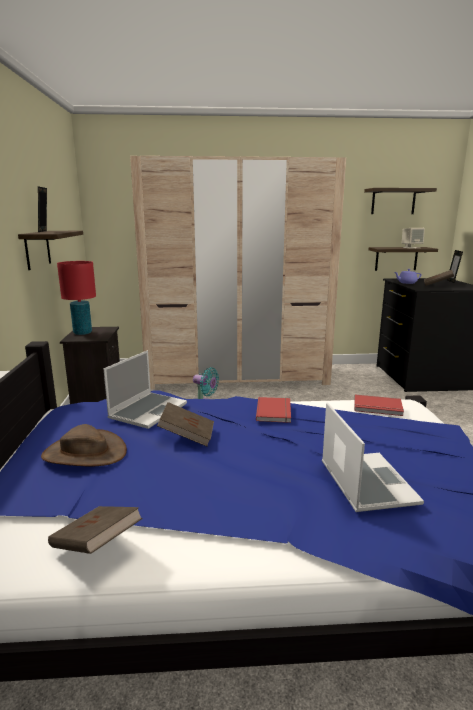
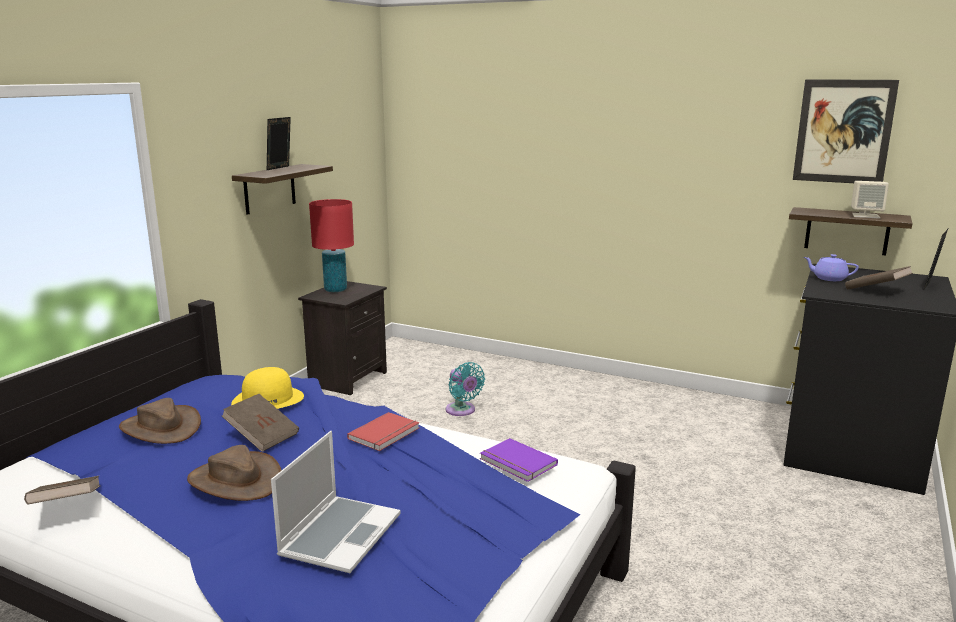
camera: 30 degrees right, 0 degrees up
(148, 411) = (268, 400): laptop -> yellow hat
(223, 472) = (235, 480): none -> brown hat
(237, 377) = (550, 383): beige wardrobe -> none
(378, 407) = (517, 463): red book -> purple book
(393, 201) = (843, 131): shelf -> picture

